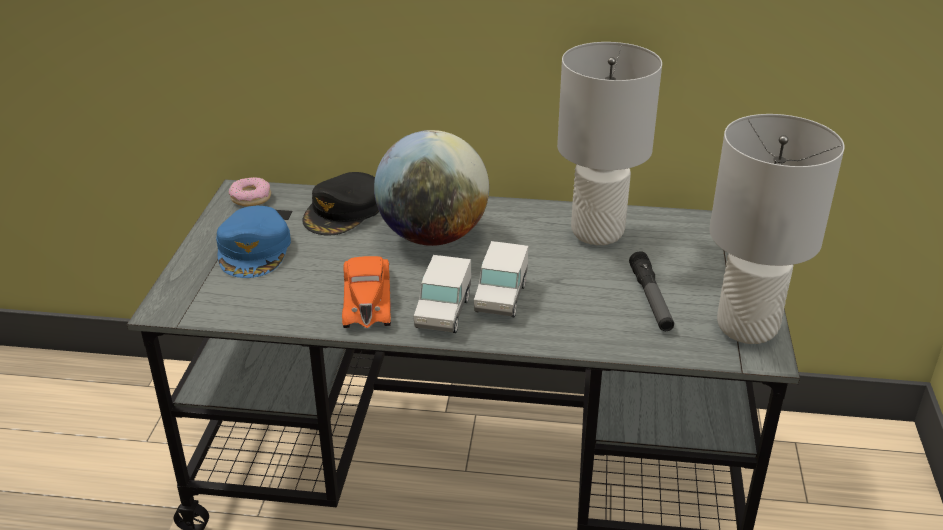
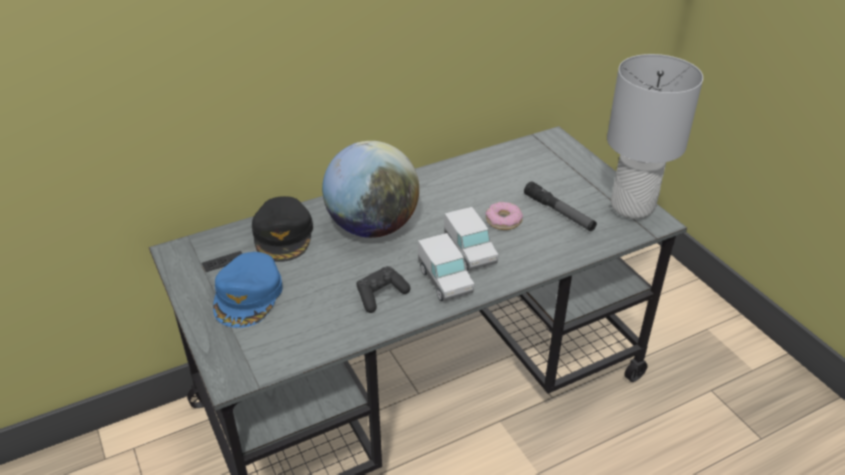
camera: 35 degrees left, 5 degrees up
(251, 198) = (193, 254): donut -> donut (503, 221)
(254, 250) = (248, 296): blue cap -> blue cap turned 45 degrees clockwise
(367, 299) = (381, 295): orange toy car -> black game controller
(598, 236) = (481, 181): grey table lamp -> none

